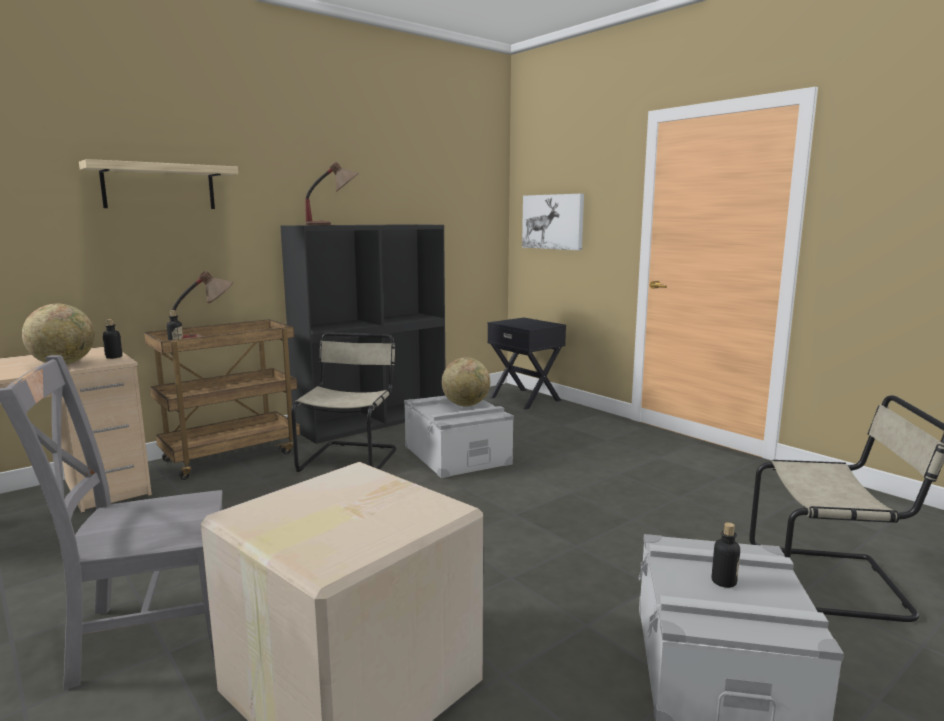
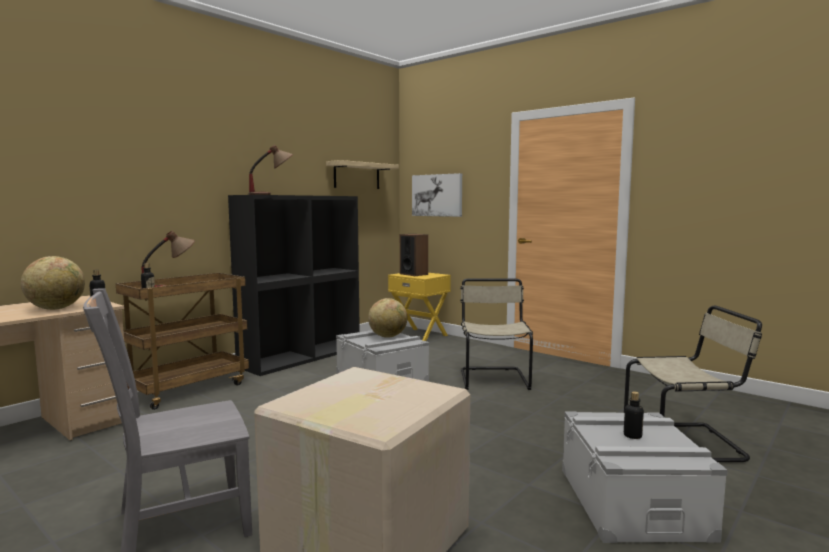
camera: 10 degrees left, 5 degrees down
(159, 187) = (131, 161): shelf -> shelf (357, 176)
(350, 459) = (295, 385): beige chair -> beige chair (493, 378)
(519, 322) = (413, 274): none -> speaker
(525, 398) = (419, 335): black nightstand -> yellow nightstand

